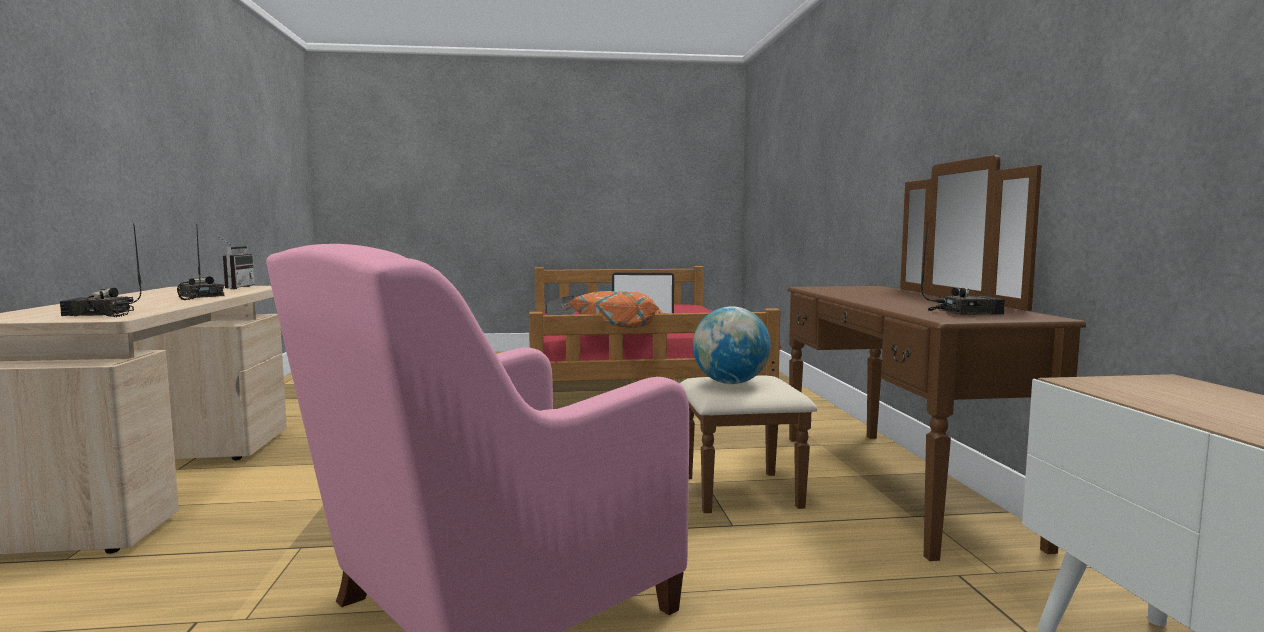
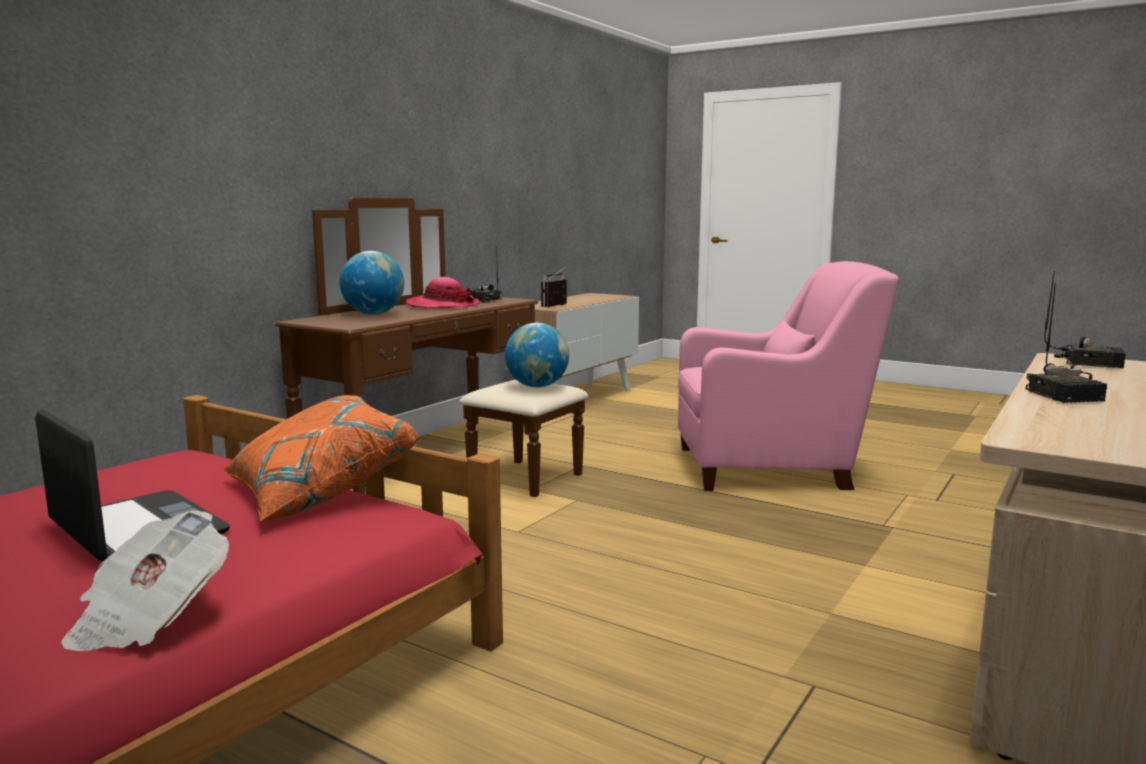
camera: 140 degrees left, 5 degrees up
(234, 287) = (1085, 441): radio -> radio (557, 306)
(881, 293) = (373, 314): none -> globe
(922, 303) = (443, 306): none -> hat

